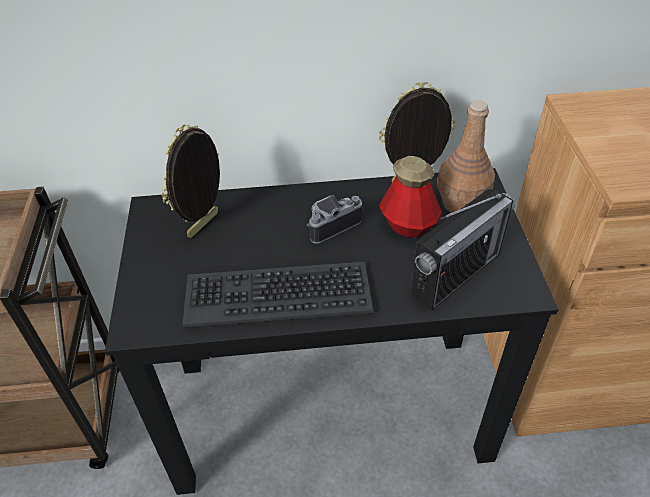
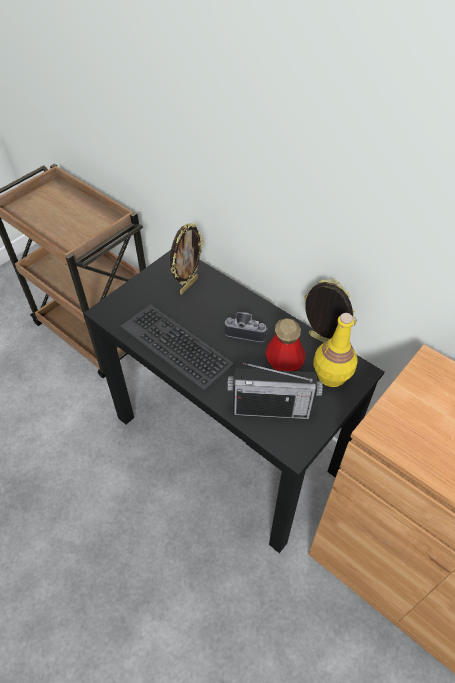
camera: 45 degrees right, 5 degrees up
(204, 226) = (188, 285): picture frame -> picture frame turned 135 degrees clockwise
(460, 203) = (331, 375): brown bottle -> yellow bottle

